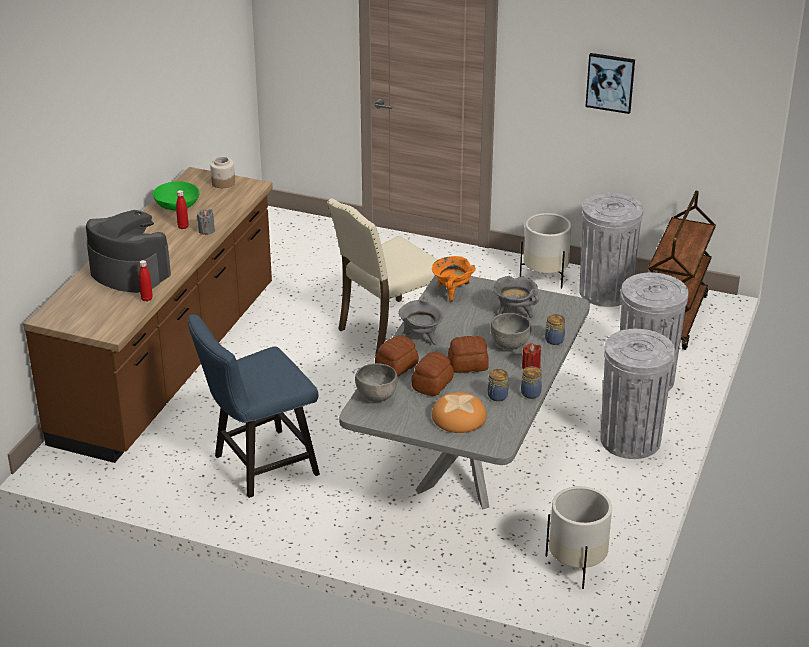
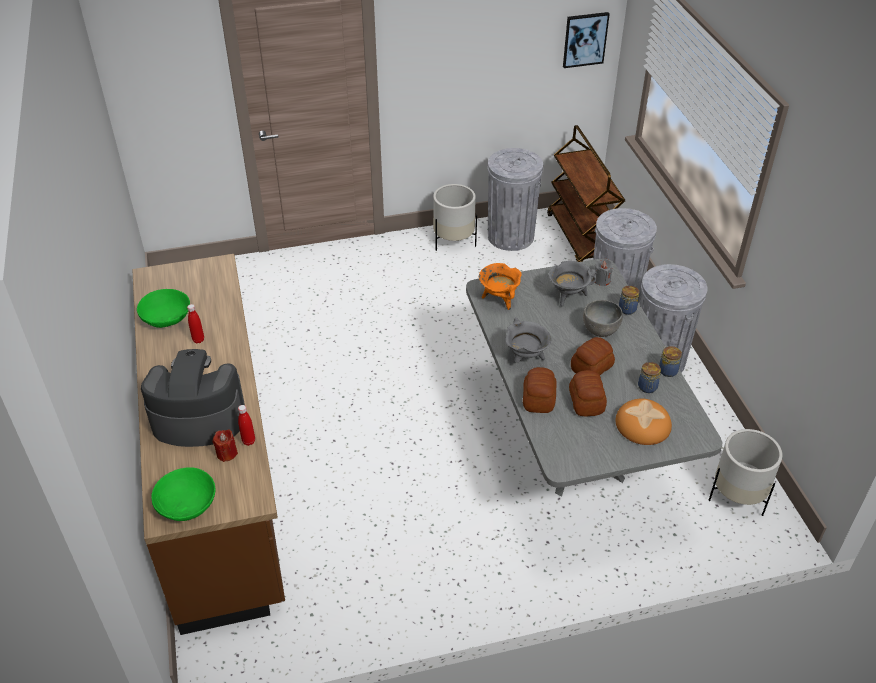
camera: 35 degrees left, 10 degrees up
(68, 316) = (187, 504): none -> green bowl
(206, 230) = (226, 334): grey candle -> grey candle (602, 280)
(223, 183) = (187, 273): jar -> none
(258, 467) = (407, 543): blue chair -> none
(377, 396) = (556, 439): grey bowl -> none
(388, 329) = (380, 346): beige chair -> none
(531, 367) = (639, 344): red candle -> red candle (227, 453)
(610, 82) = (488, 51): picture -> picture (585, 39)

